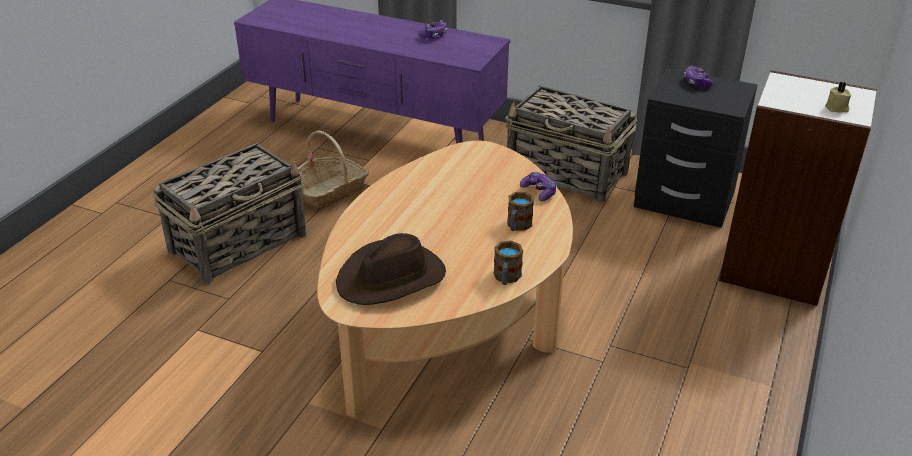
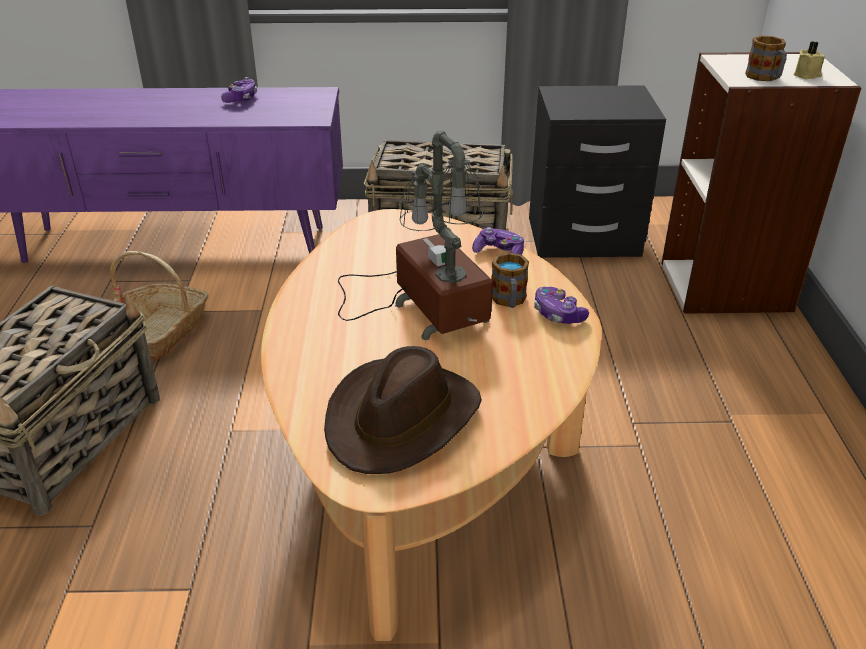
camera: 25 degrees left, 0 degrees up
(458, 215) = (424, 307): none -> table lamp
(506, 278) = (552, 371): mug -> mug (765, 78)
(696, 82) = (584, 94): game controller -> game controller (558, 314)

